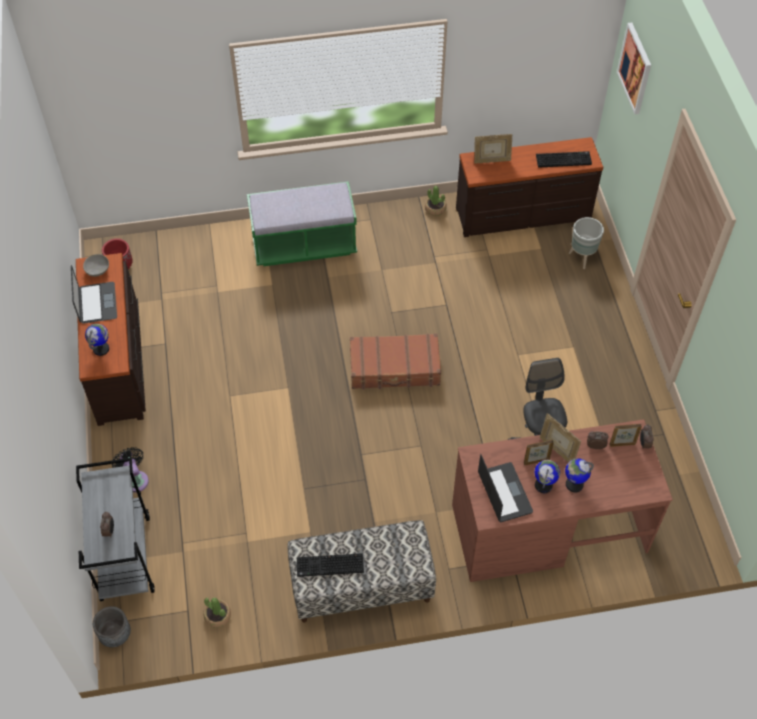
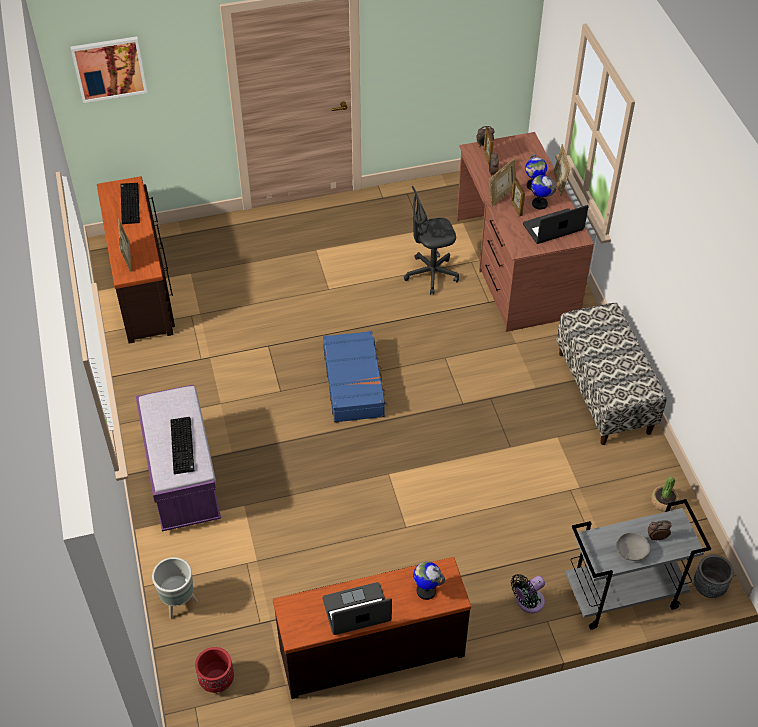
camera: 95 degrees left, 5 degrees down
(98, 270) = (303, 619): grey bowl -> grey bowl (631, 551)
(304, 245) = (182, 480): green bench -> purple bench
(329, 566) = (627, 375): keyboard -> keyboard (183, 446)
(395, 368) = (354, 383): brown suitcase -> blue suitcase
(435, 209) = (130, 361): potted plant -> none
(578, 511) = (559, 184): none -> picture frame
(581, 257) = (203, 243): grey planter -> grey planter (178, 603)

